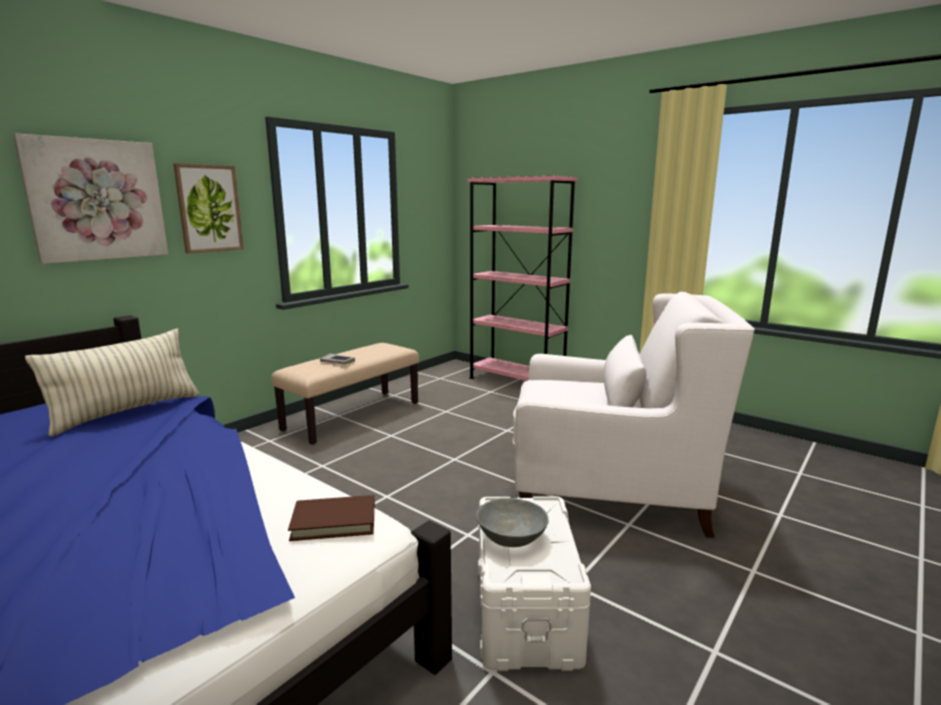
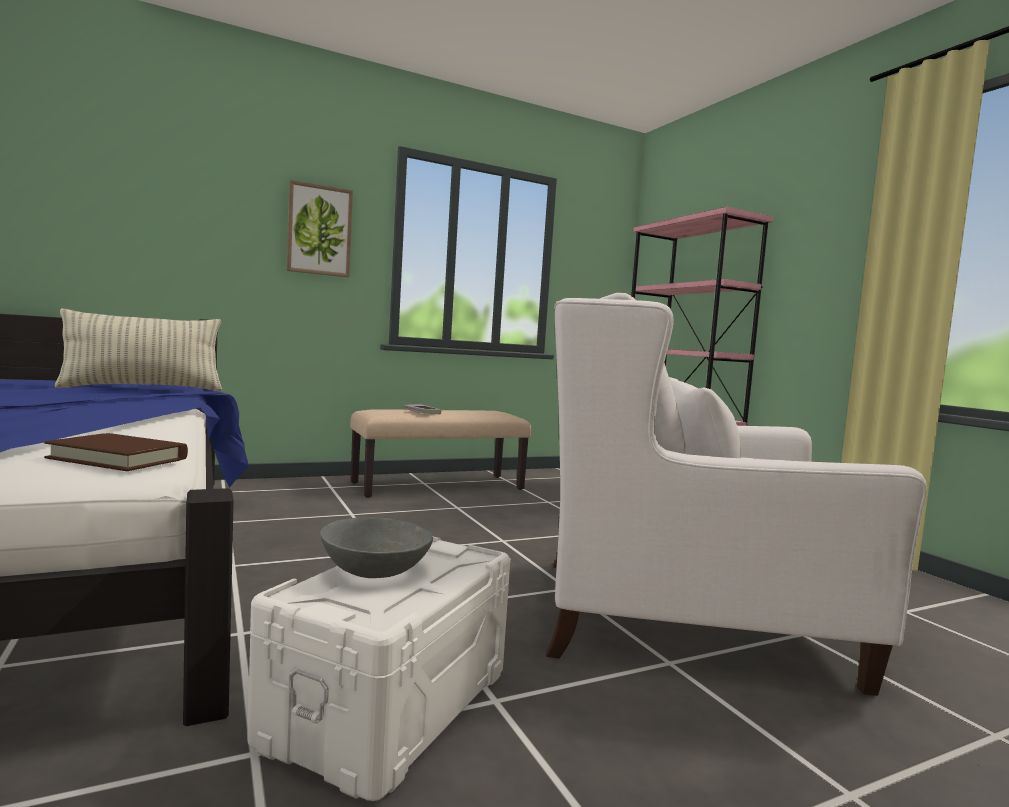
camera: 25 degrees right, 10 degrees down
(96, 200) = (207, 205): picture -> none
(609, 488) = (685, 617): white armchair -> white armchair turned 150 degrees clockwise

